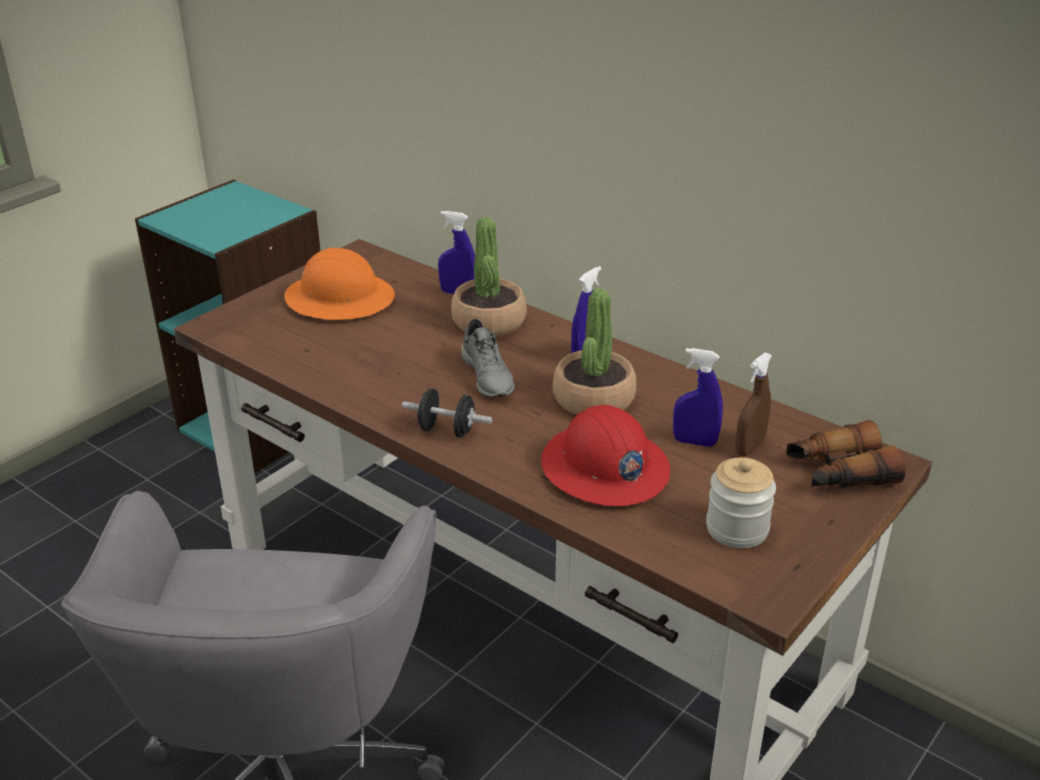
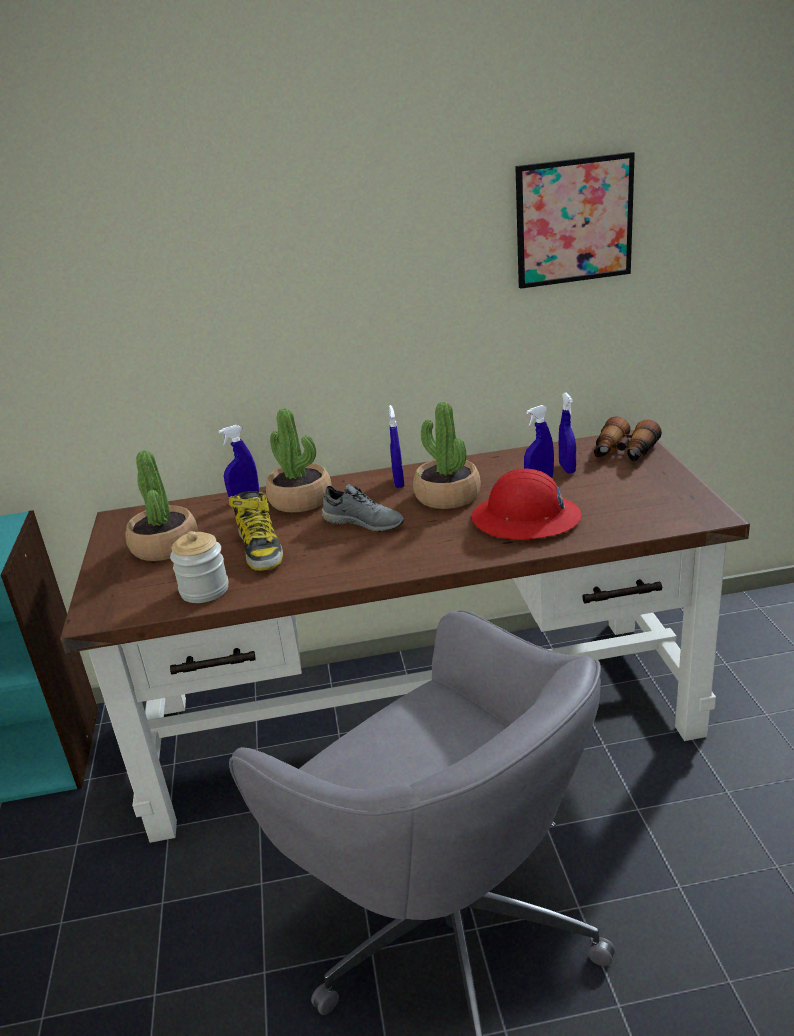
camera: 45 degrees left, 5 degrees down
(340, 299) = (165, 546): orange hard hat -> potted plant
(384, 346) = (260, 549): none -> boot
(447, 430) = (403, 559): black dumbbell -> none
(737, 529) = (638, 500): jar -> jar (204, 590)
(749, 447) = (567, 468): brown spray bottle -> blue spray bottle
(891, 136) = (574, 221): none -> picture

